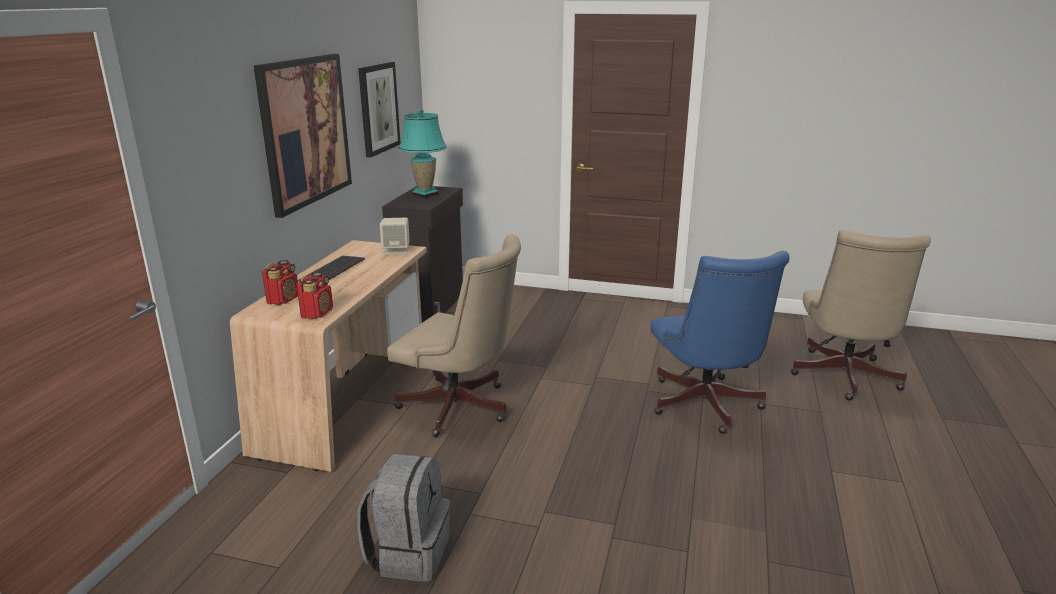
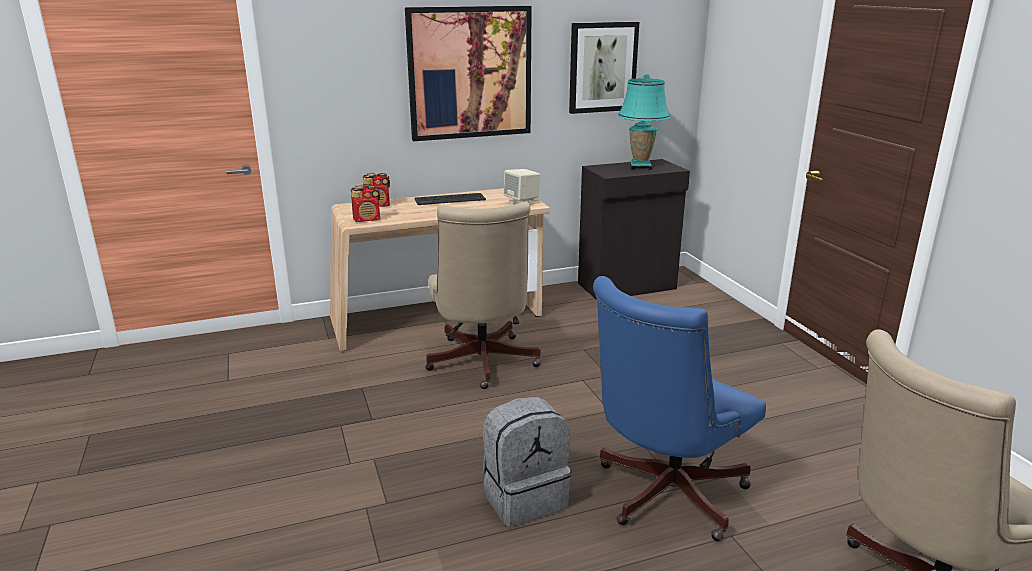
camera: 55 degrees right, 0 degrees up
(408, 553) = (274, 419): grey backpack -> grey backpack (524, 497)

